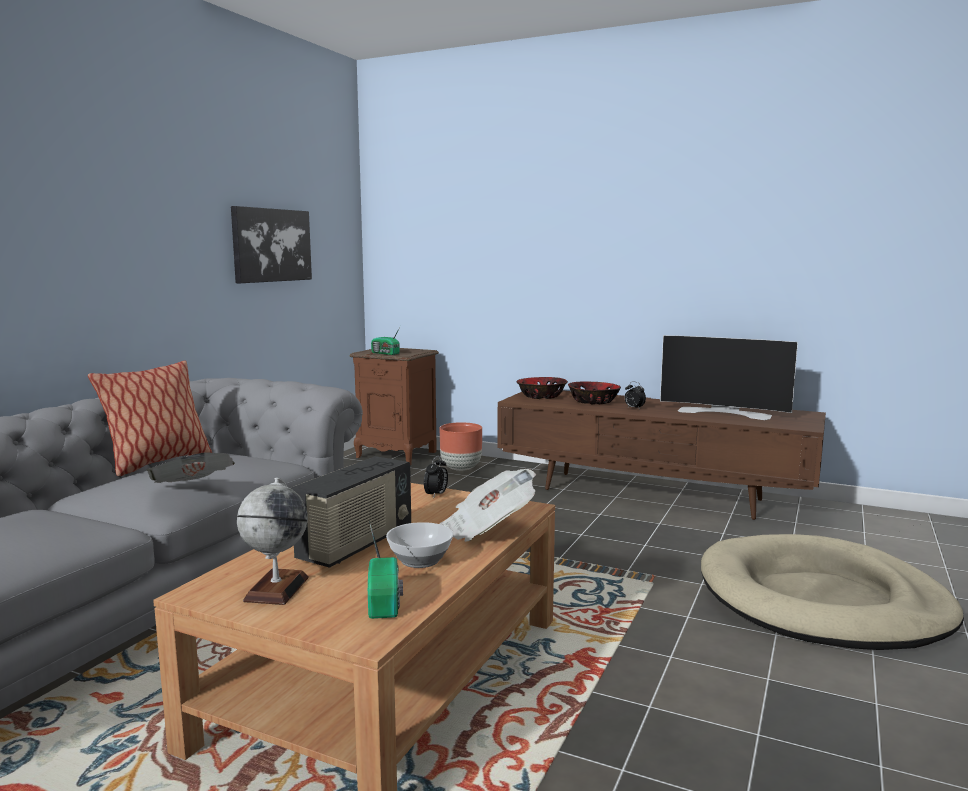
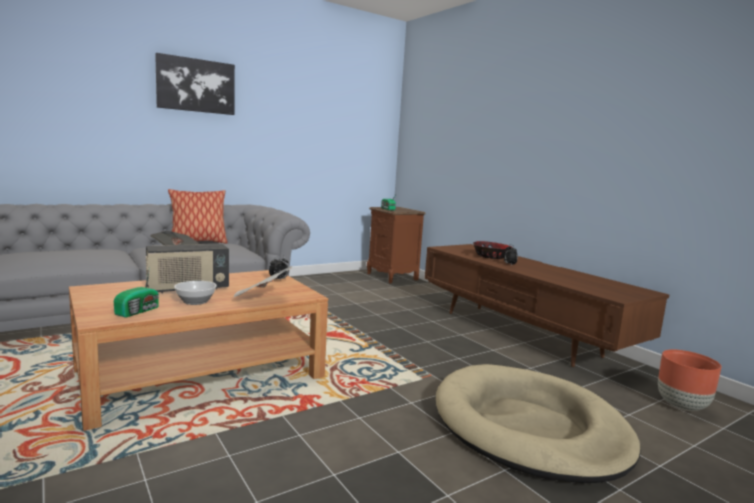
camera: 30 degrees right, 0 degrees up
(271, 245) = (320, 134): picture -> picture (196, 85)
(276, 589) = (114, 295): globe -> none
(460, 468) = (417, 291): brown planter -> brown planter (681, 406)
(541, 396) = (463, 249): bowl -> none
(725, 412) = (575, 278): television -> none

